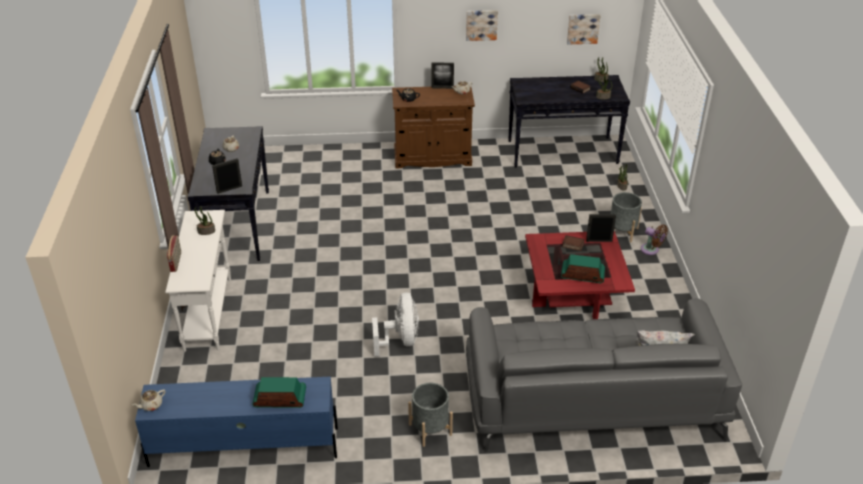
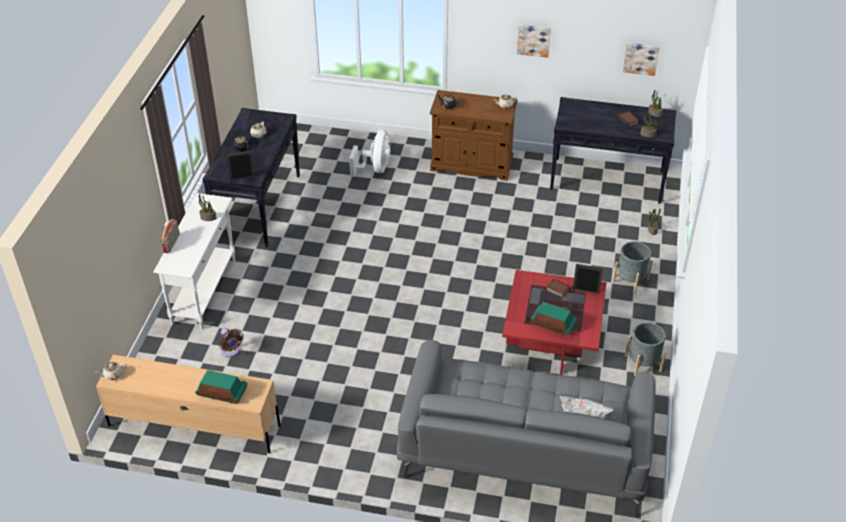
camera: 15 degrees right, 5 degrees up
(243, 446) = (193, 425): blue tv stand -> beige tv stand
(400, 340) = (367, 353): white fan -> white fan (375, 168)
(430, 429) = (362, 445): grey planter -> grey planter (643, 363)
(442, 88) = (487, 97): picture frame -> none
(651, 250) = (652, 306): brown fan -> brown fan (231, 351)

